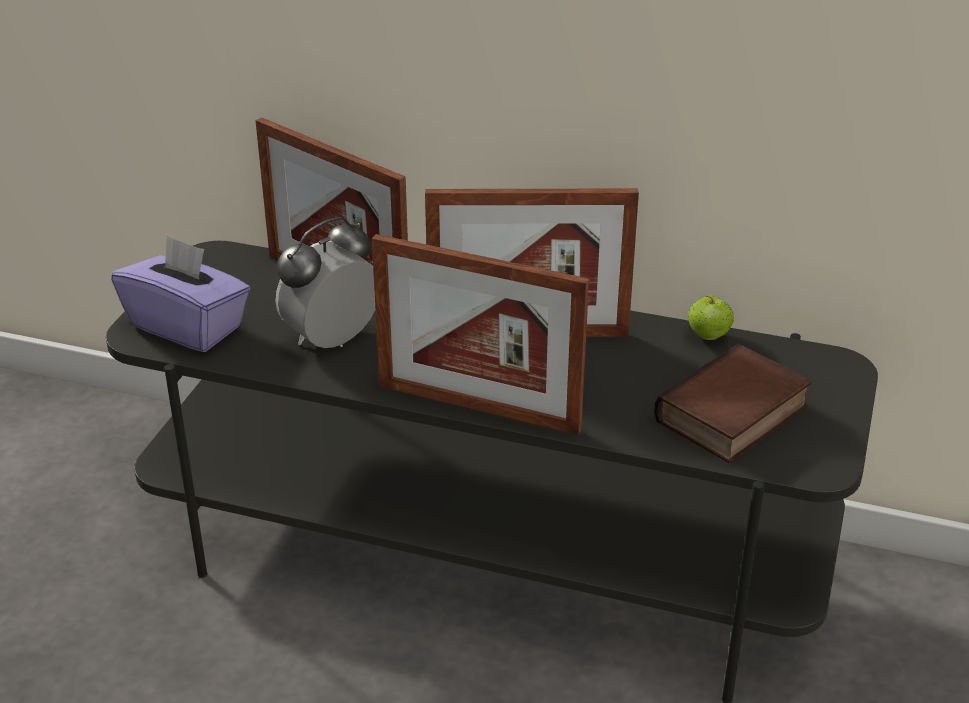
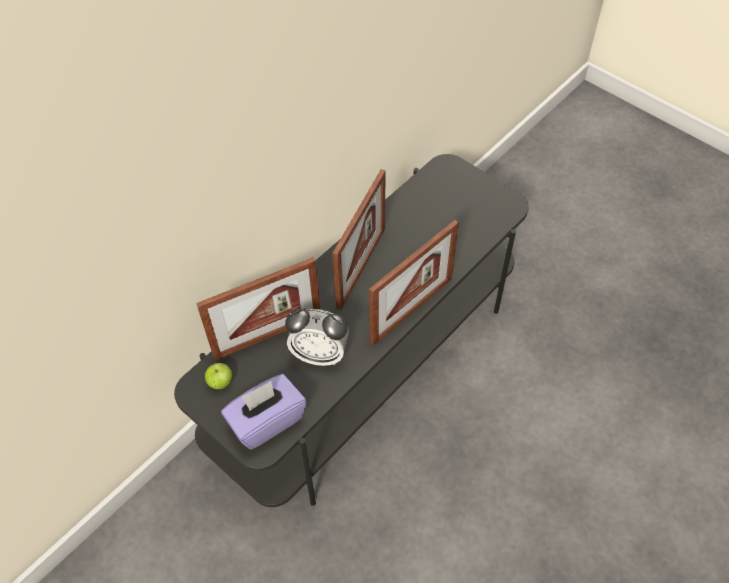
camera: 65 degrees left, 20 degrees up
(332, 340) = (319, 354): alarm clock -> alarm clock turned 60 degrees counterclockwise
(708, 336) = (400, 200): apple -> apple (220, 382)
(734, 417) = (465, 218): book -> none

